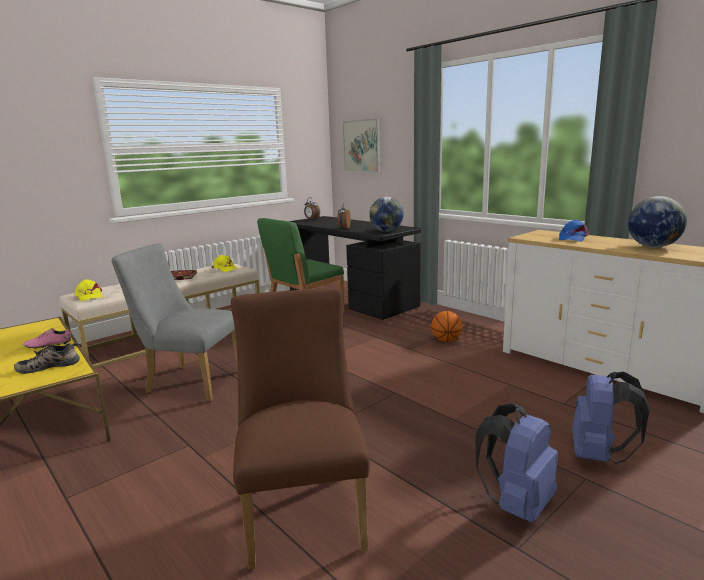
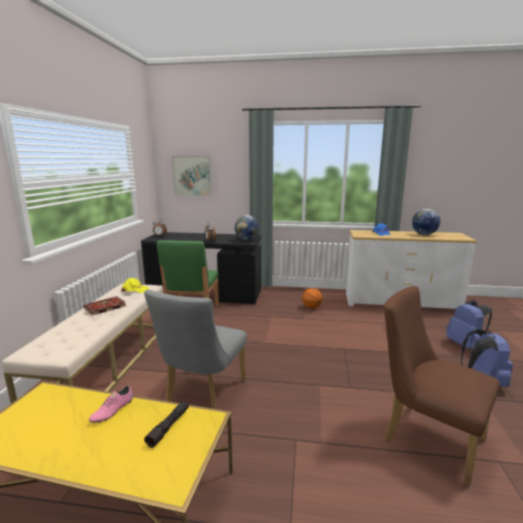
camera: 40 degrees left, 0 degrees up
(49, 365) = (169, 427): shoe -> black flashlight
(89, 296) = (54, 349): yellow cap -> none
(189, 382) = (202, 395): grey chair -> grey chair turned 45 degrees counterclockwise

